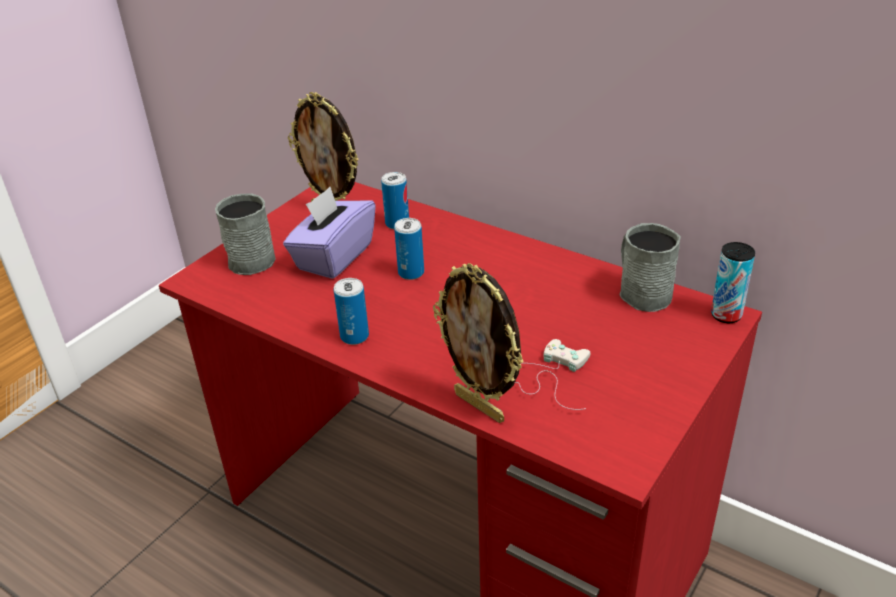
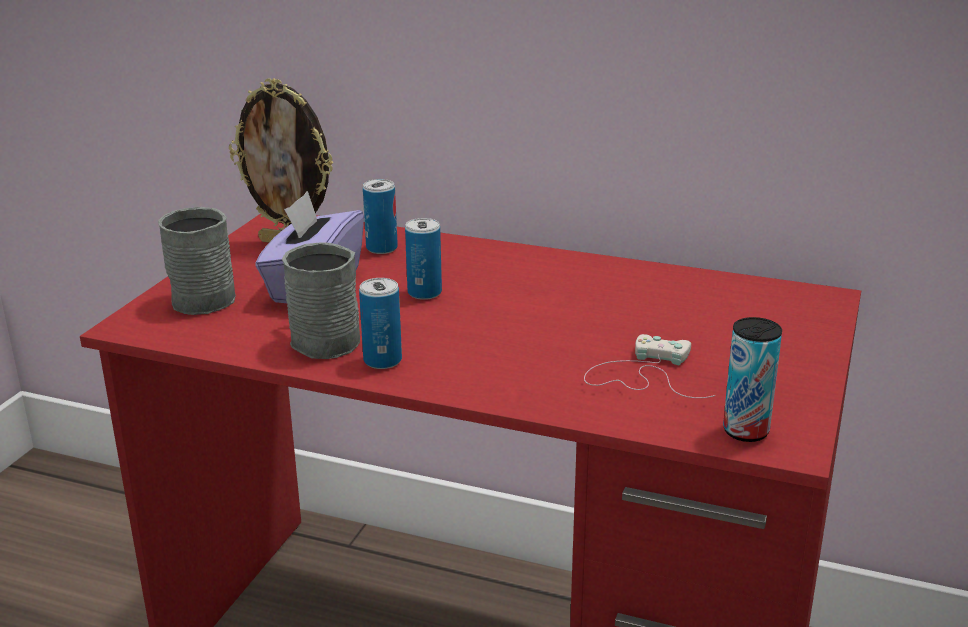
camera: 15 degrees left, 10 degrees down
(481, 406) = (583, 410): picture frame -> none
(641, 291) = (715, 285): grey mug -> grey mug (319, 338)
(726, 315) = (824, 297): can -> can (745, 431)

